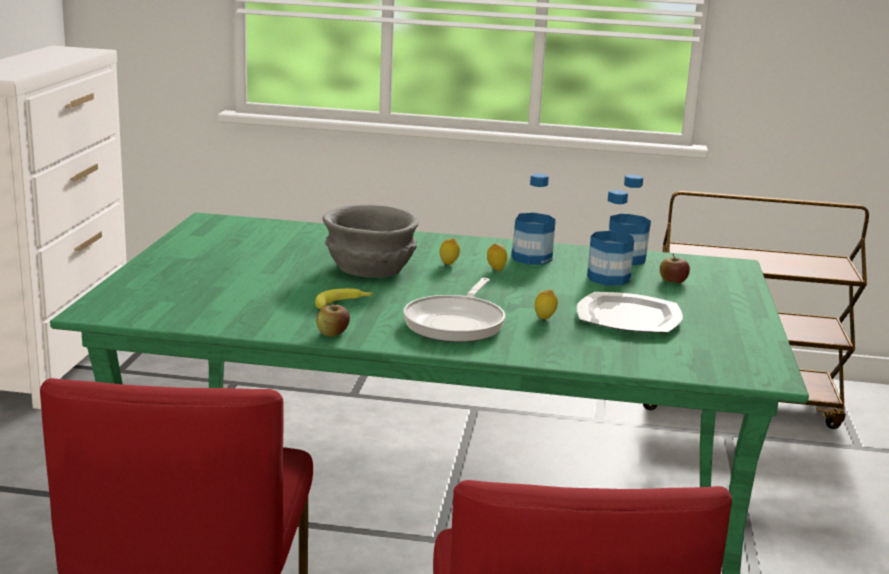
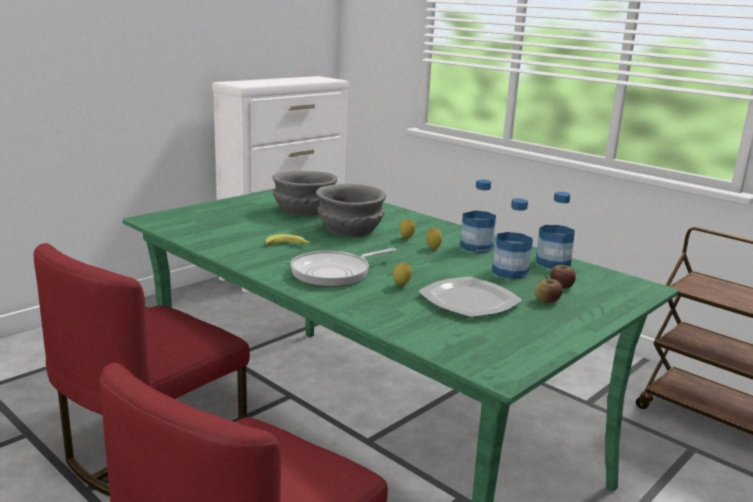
camera: 35 degrees right, 0 degrees up
(270, 256) = (303, 211): none -> grey bowl
(333, 333) = (245, 260): apple -> apple (547, 301)

